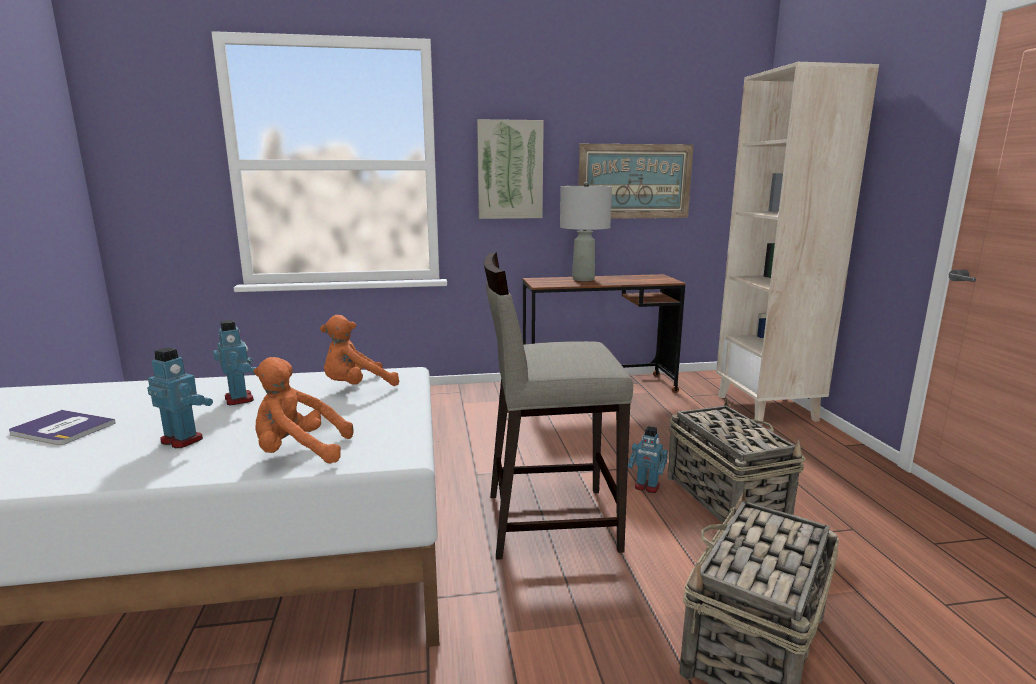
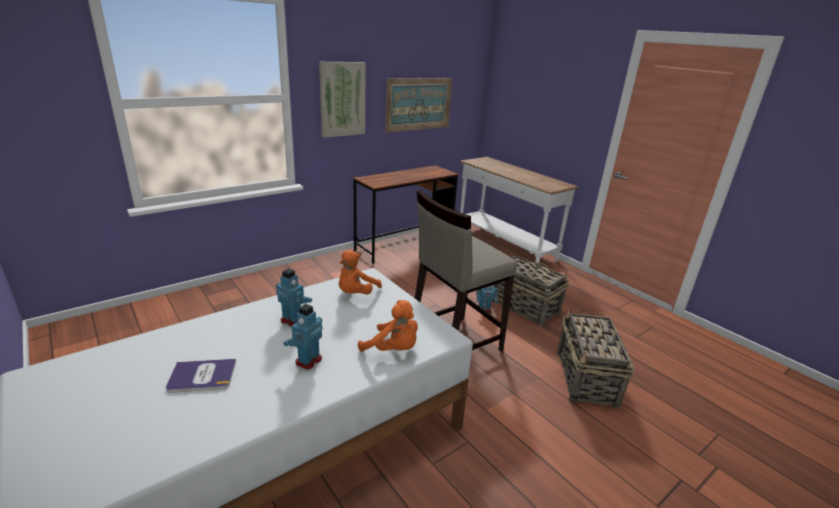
camera: 30 degrees left, 10 degrees up
(183, 440) = (308, 360): toy robot -> toy robot turned 60 degrees counterclockwise
(299, 452) = (393, 349): orange plush toy -> orange plush toy turned 120 degrees counterclockwise
(583, 279) = (394, 175): grey table lamp -> none
(767, 408) = (504, 244): beige bookcase -> white console table

